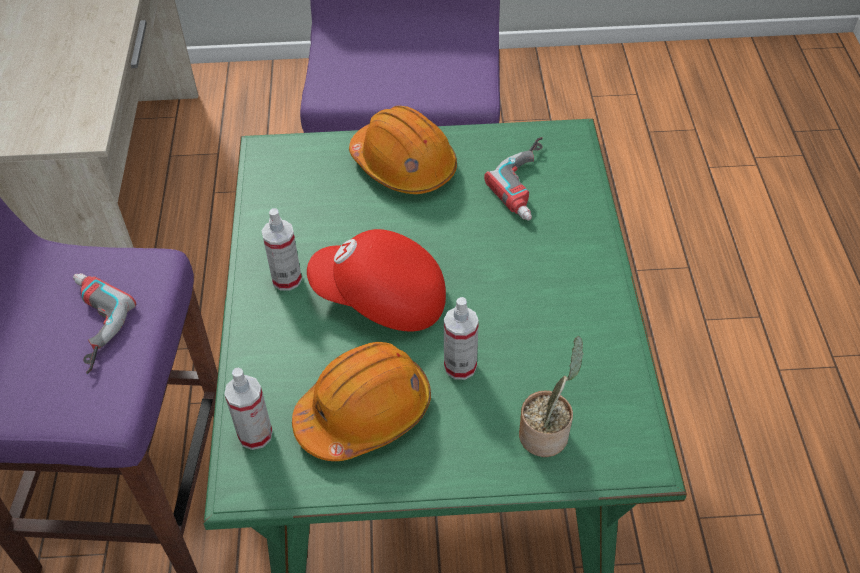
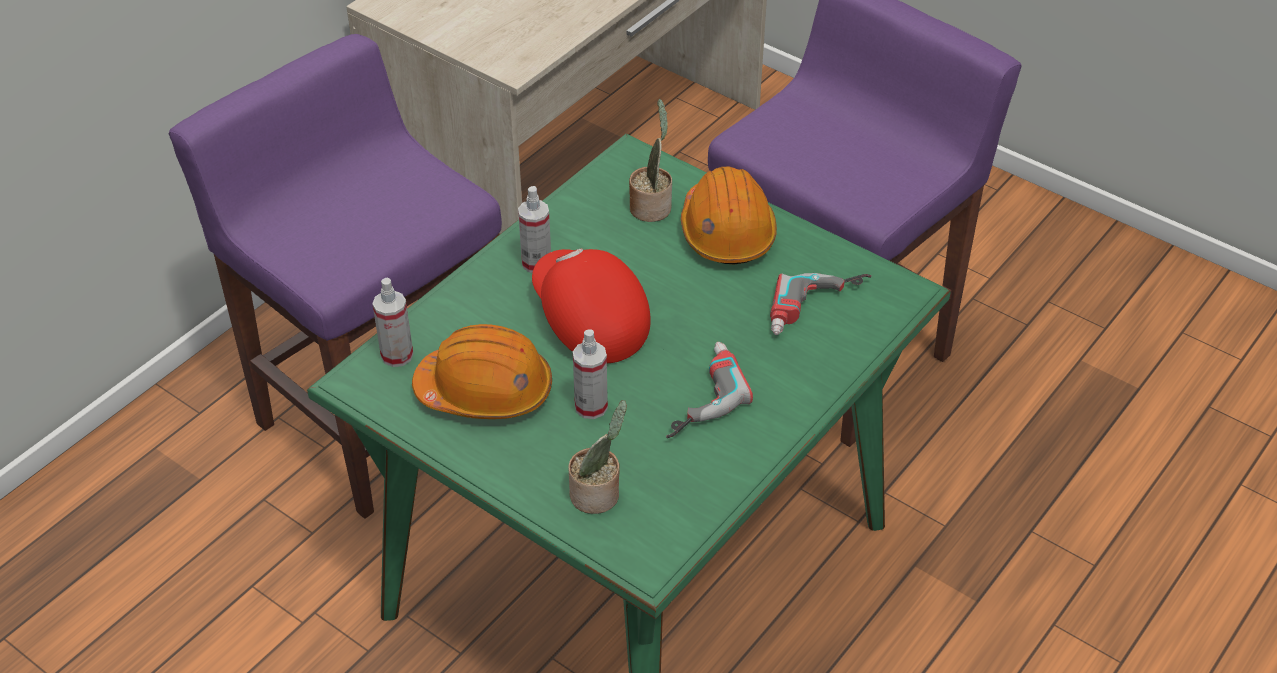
camera: 40 degrees right, 5 degrees down
(86, 326) = (374, 214): power drill -> power drill (696, 395)
(326, 180) = (651, 206): none -> potted plant

